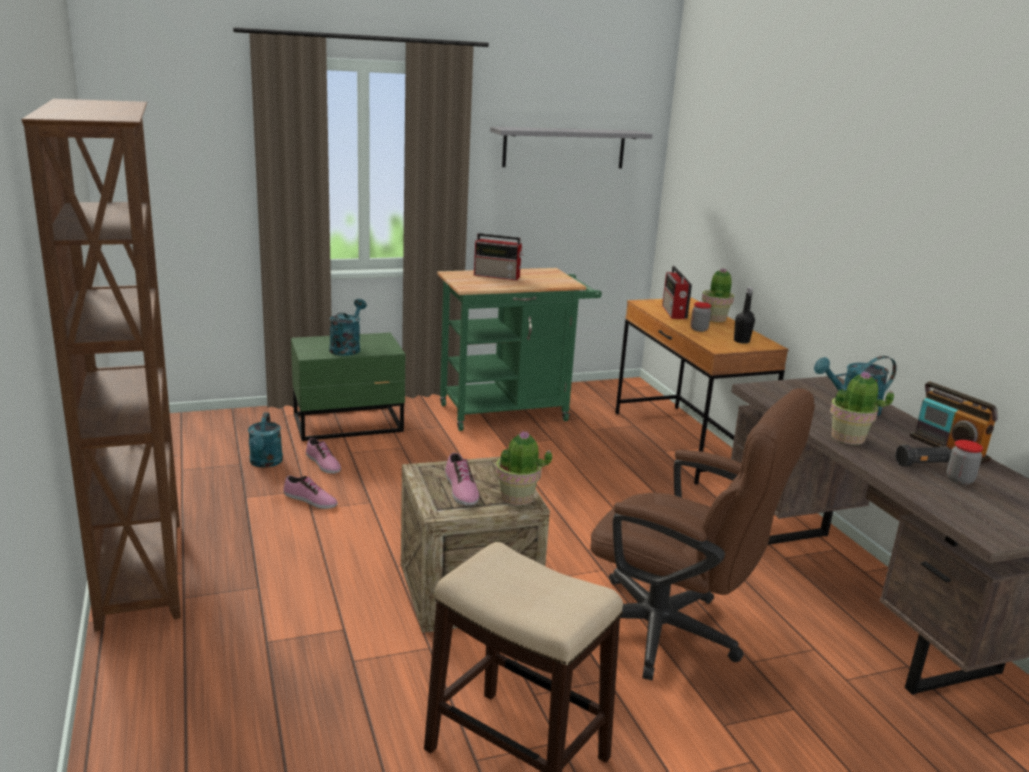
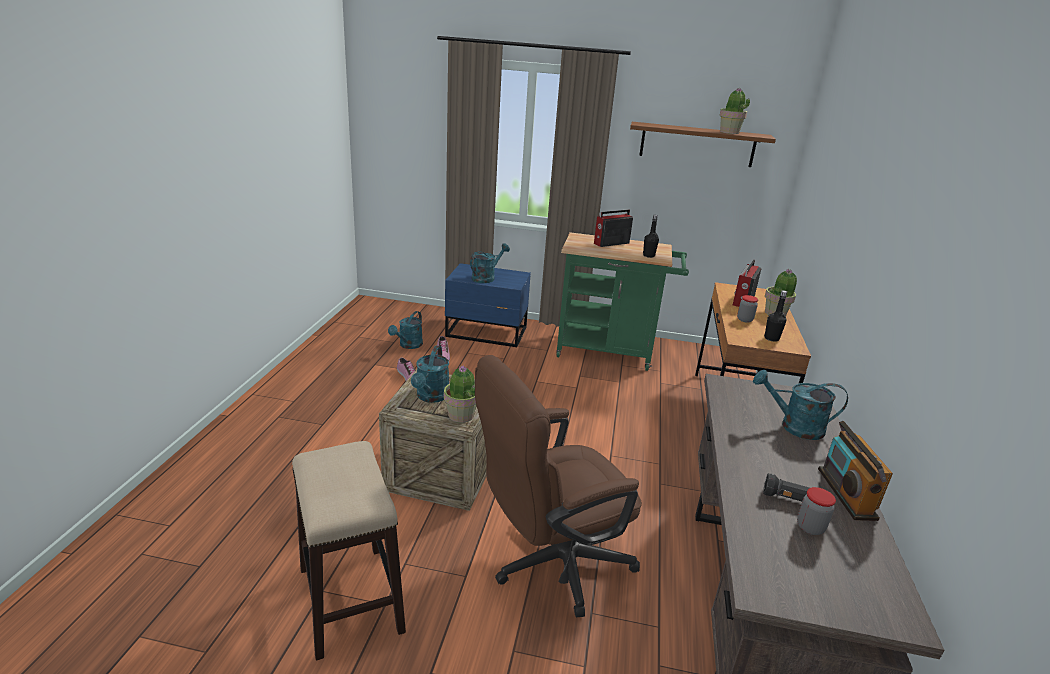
camera: 30 degrees right, 5 degrees up
(143, 571) = (275, 393): brown bookcase -> none
(350, 424) = (487, 333): green nightstand -> blue nightstand
(460, 489) = (431, 397): shoe -> turquoise watering can
(498, 276) = (610, 243): radio -> radio turned 105 degrees clockwise
(553, 282) = (648, 255): none -> black bottle
(564, 148) = (697, 144): grey shelf -> brown shelf
(672, 635) = (550, 564): brown office chair -> brown office chair turned 90 degrees clockwise
(848, 438) = (747, 451): potted plant -> potted plant (729, 132)

